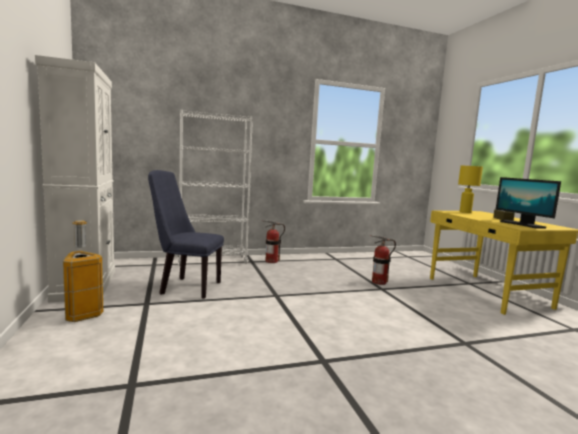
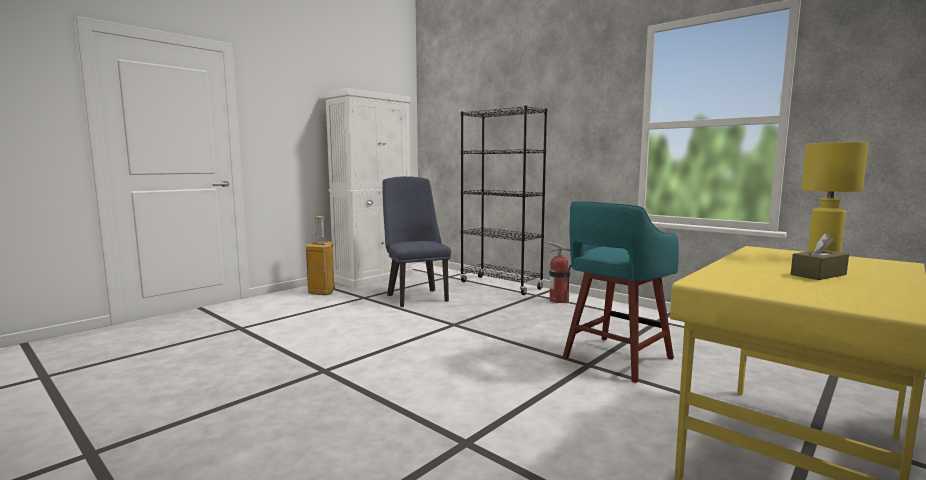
camera: 60 degrees right, 0 degrees up
(212, 261) = (500, 285): white bookcase -> black bookcase
(379, 282) = (615, 359): fire extinguisher -> turquoise stool
(522, 224) = (771, 284): monitor -> none

